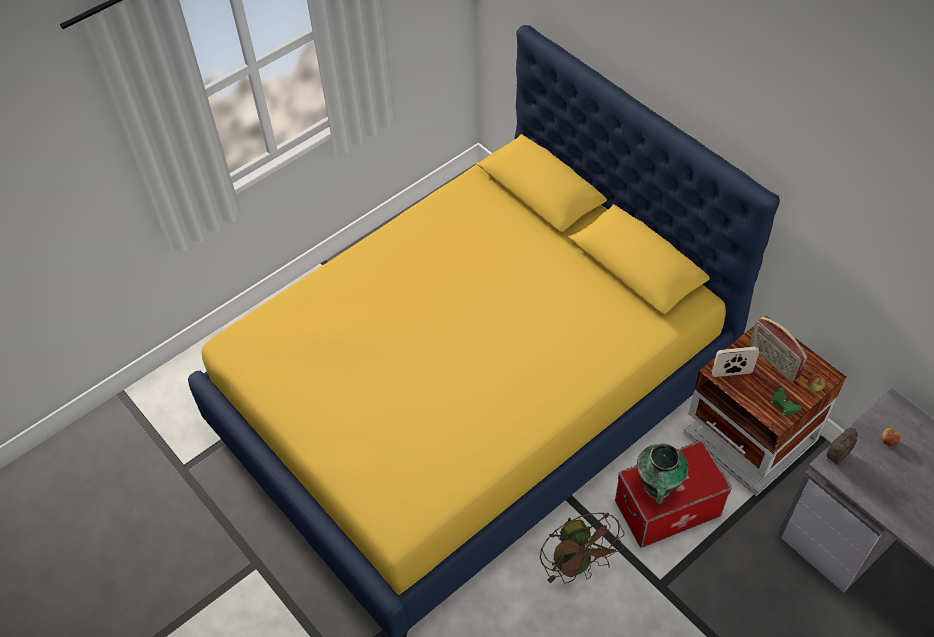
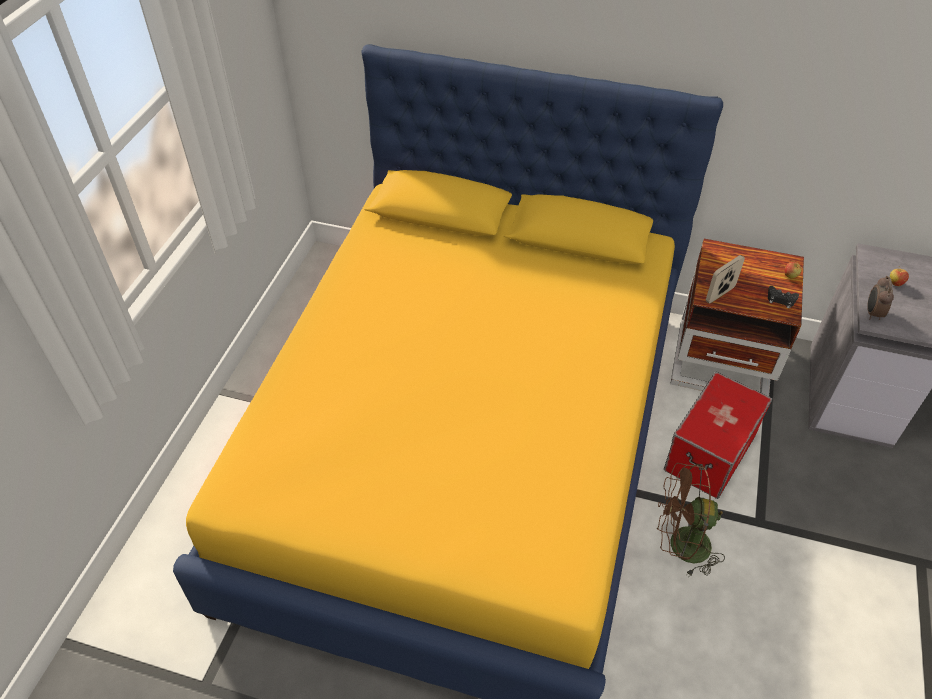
camera: 35 degrees left, 5 degrees down
(577, 565) = (680, 546): brown fan -> brown fan turned 150 degrees clockwise
(657, 488) = (717, 430): vase -> none
(773, 361) = (741, 270): radio -> none
(783, 404) = (781, 299): green game controller -> black game controller

